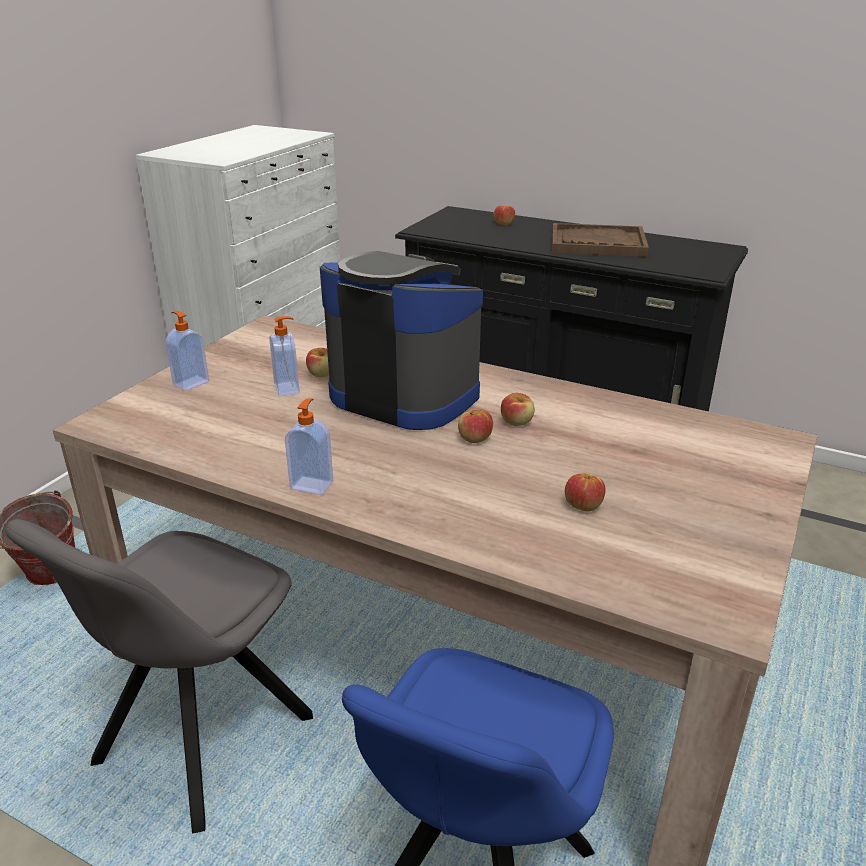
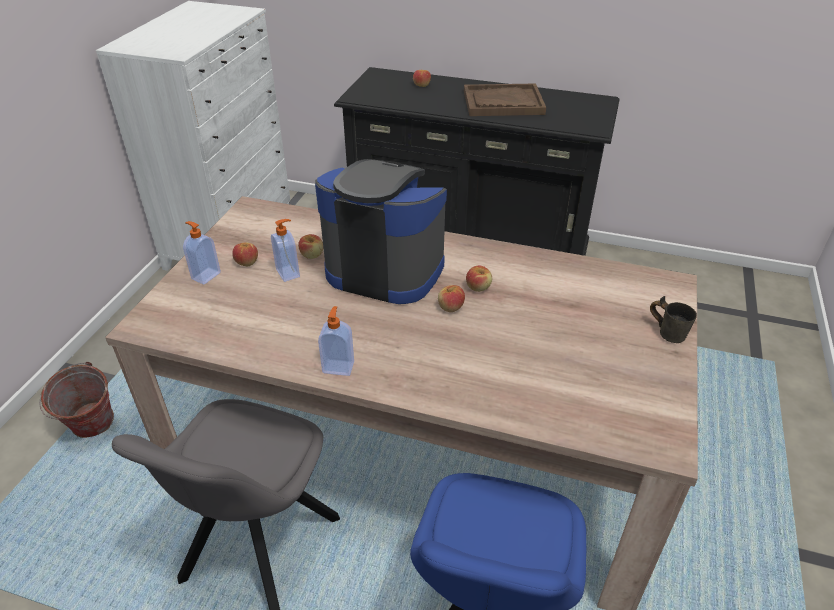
camera: 10 degrees left, 10 degrees up
(583, 505) = (546, 360): apple -> apple (246, 262)
(763, 491) = (668, 331): none -> grey mug

